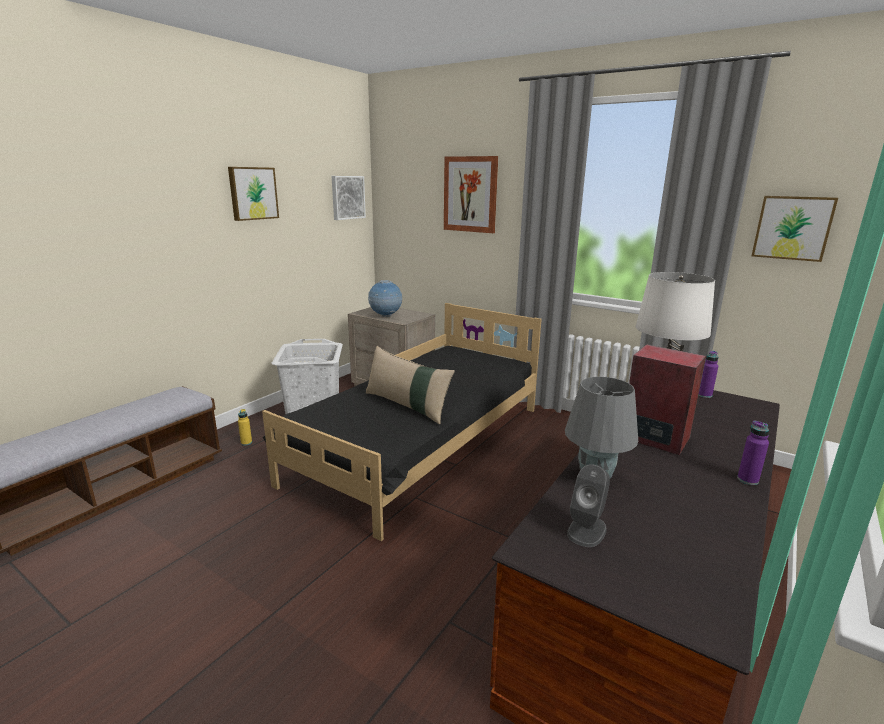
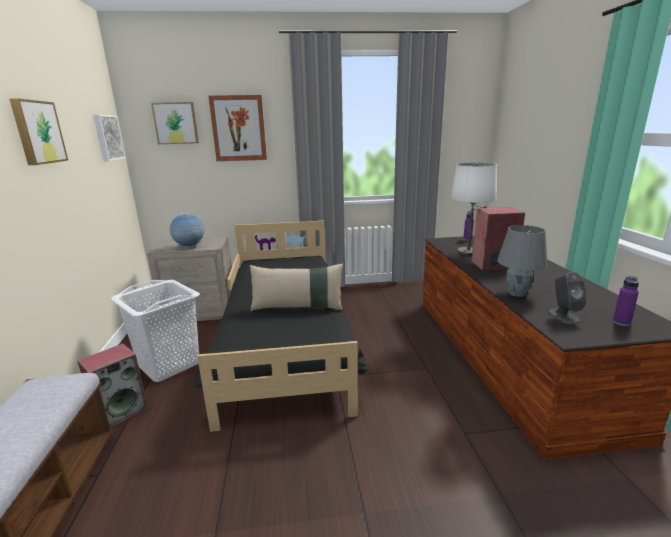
camera: 40 degrees left, 0 degrees up
(246, 443) = (121, 412): yellow bottle -> speaker
(747, 480) = (556, 268): purple bottle -> purple bottle (621, 322)
(792, 228) = (463, 136): picture -> picture (176, 123)

